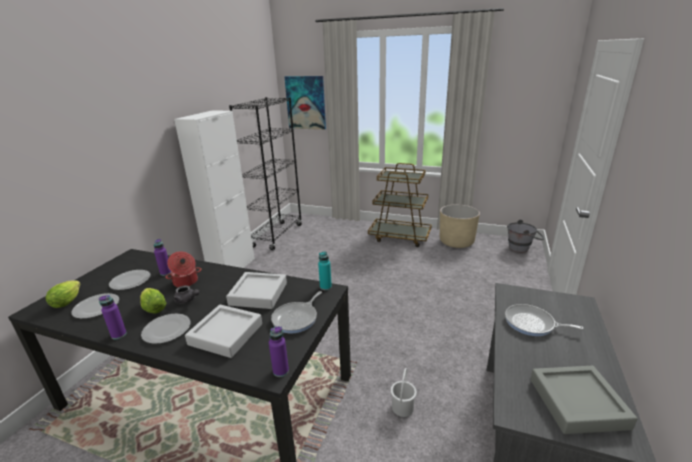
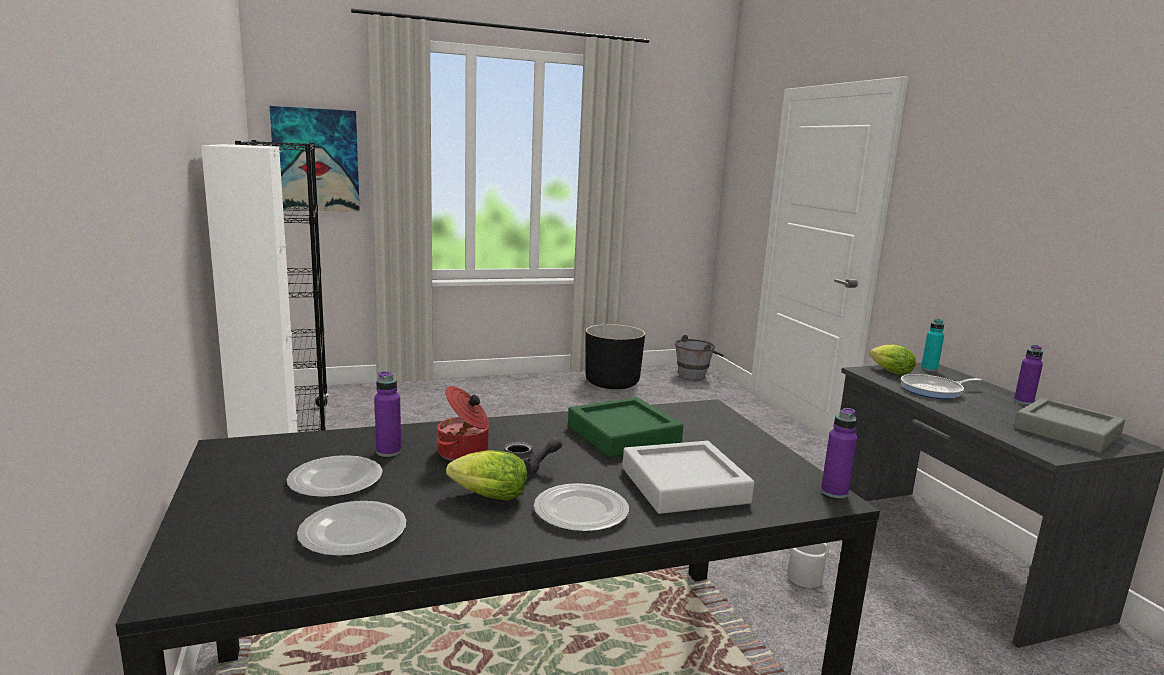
camera: 40 degrees left, 10 degrees down
(68, 301) = (247, 546): lettuce -> lettuce (888, 371)
(119, 335) = (507, 545): purple bottle -> purple bottle (1023, 401)
(258, 294) = (623, 434): grey tray -> green tray
(297, 318) = (734, 443): frying pan -> none
(325, 287) = (695, 406): turquoise bottle -> turquoise bottle (929, 369)
(399, 237) = (526, 391): brown cart -> none
(456, 242) = (612, 382): beige planter -> black planter

